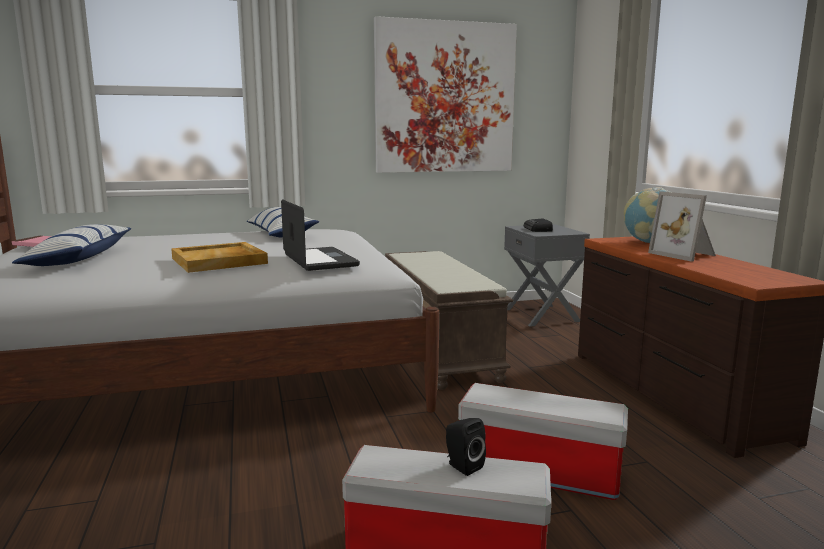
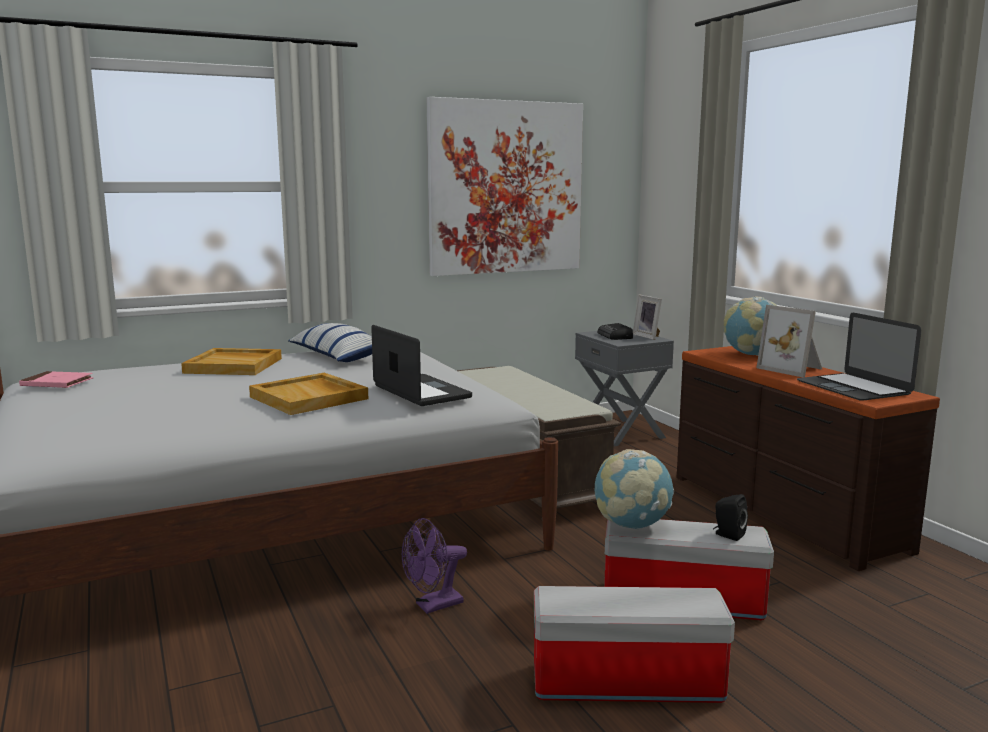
camera: 10 degrees left, 0 degrees up
(80, 259) = (136, 402): pillow -> none
(190, 237) = (234, 365): none -> beige tray
(299, 454) = (433, 606): none -> purple fan
(462, 466) = (642, 597): black speaker -> black speaker (727, 535)
(489, 393) = (631, 525): none -> globe
(568, 230) = (648, 336): none -> picture frame
(740, 271) = (853, 387): none -> laptop

